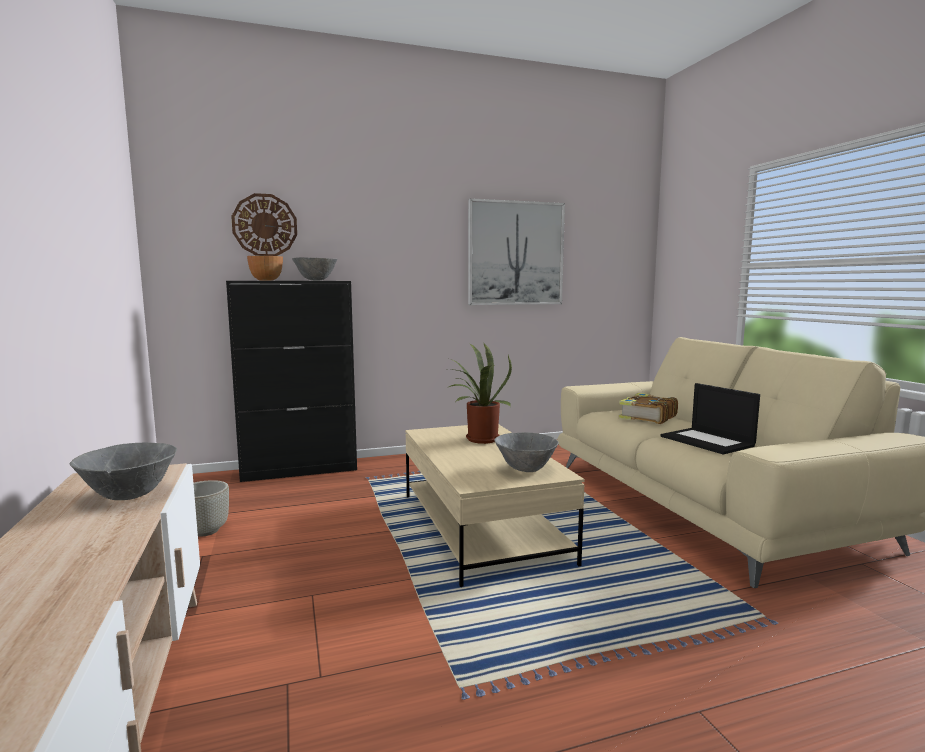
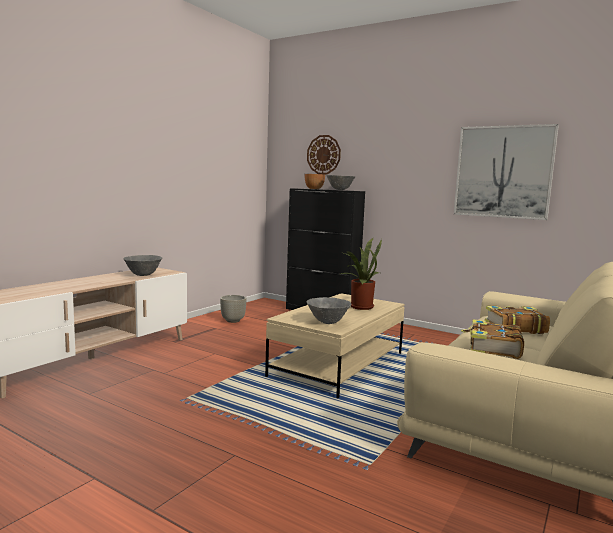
camera: 50 degrees right, 0 degrees up
(708, 441) = (492, 349): laptop -> book

